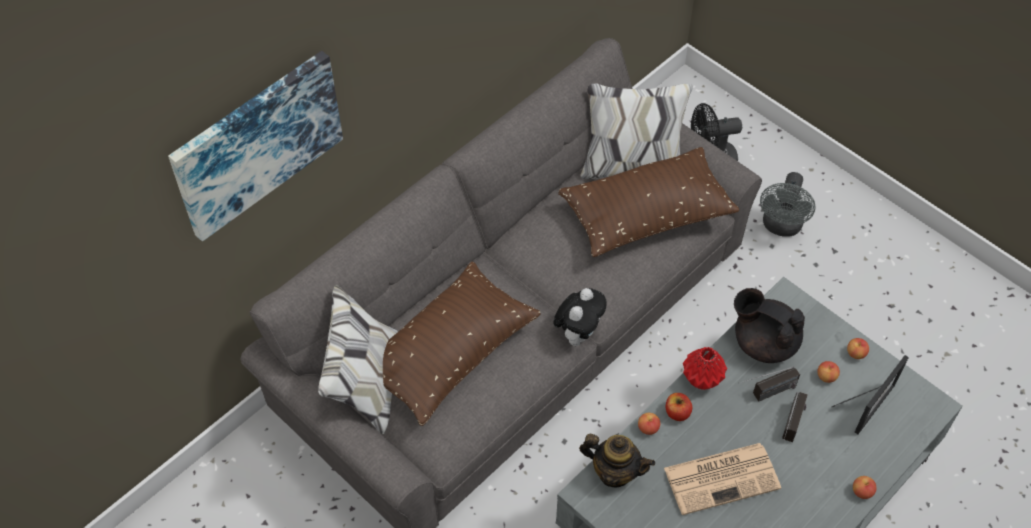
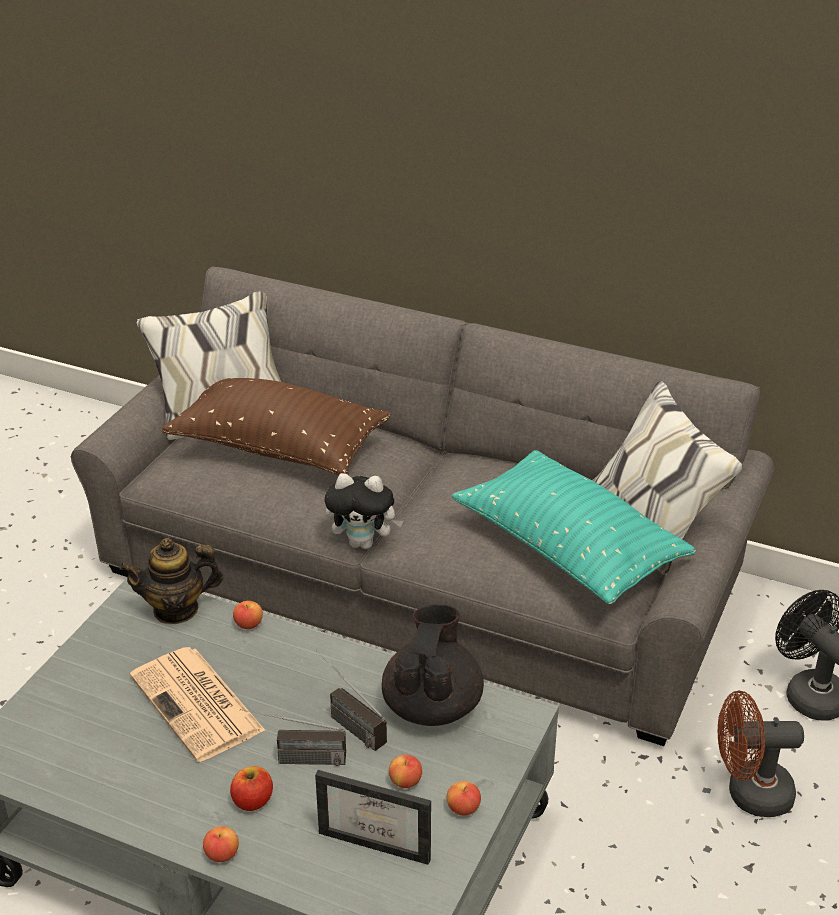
camera: 70 degrees right, 20 degrees down
(256, 143) = (277, 84): picture -> none
(615, 472) = (176, 609): teapot -> teapot turned 75 degrees clockwise
(646, 215) = (568, 548): brown pillow -> turquoise pillow
(677, 412) = (282, 645): apple -> apple (252, 801)
(701, 379) = (342, 656): red vase -> none
(781, 227) = (749, 794): grey fan -> brown fan

